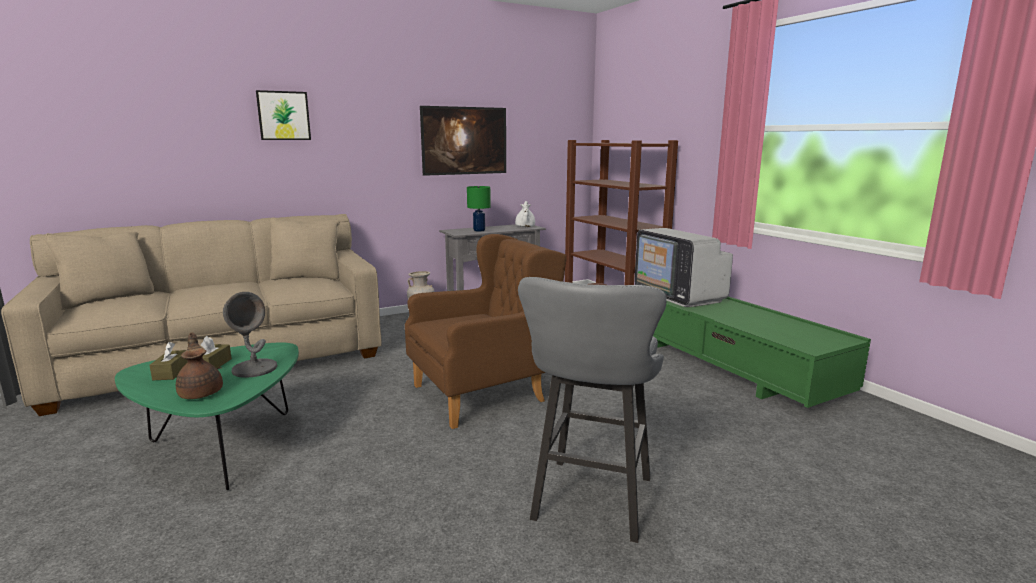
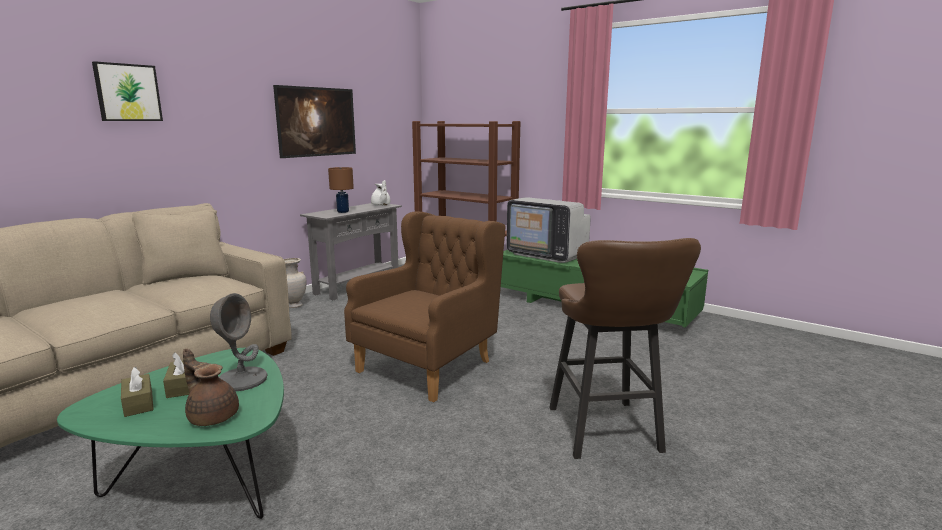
camera: 25 degrees left, 0 degrees up
(479, 230) = (343, 212): green table lamp -> brown table lamp
(589, 507) = (608, 437): grey stool -> brown stool

